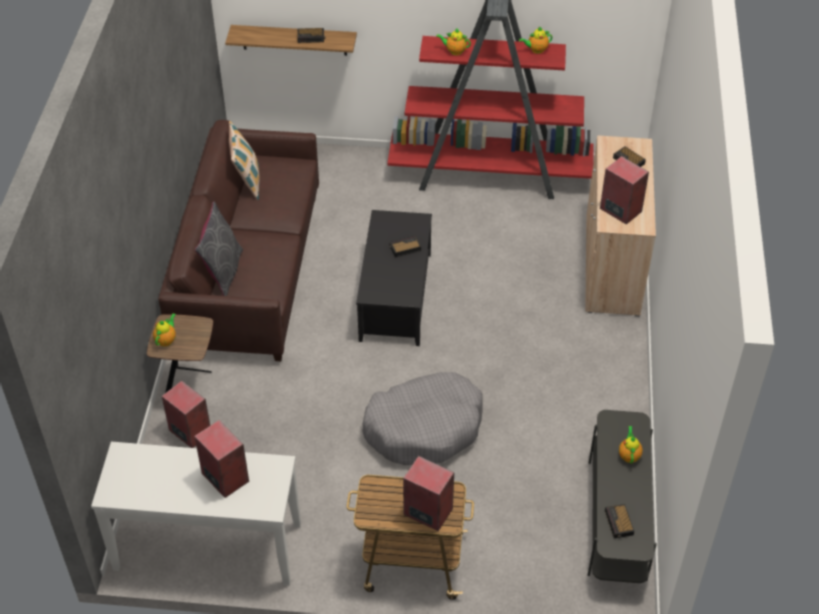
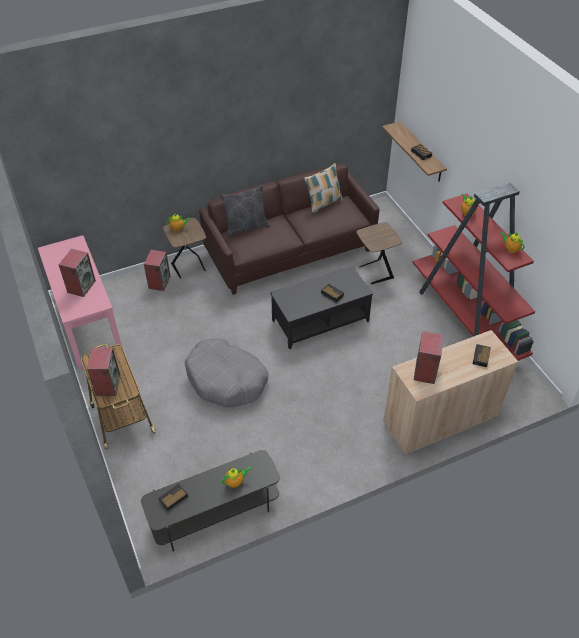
camera: 60 degrees right, 0 degrees up
(208, 547) = (87, 325): white console table -> pink console table
(356, 211) = (375, 272): none -> brown side table

